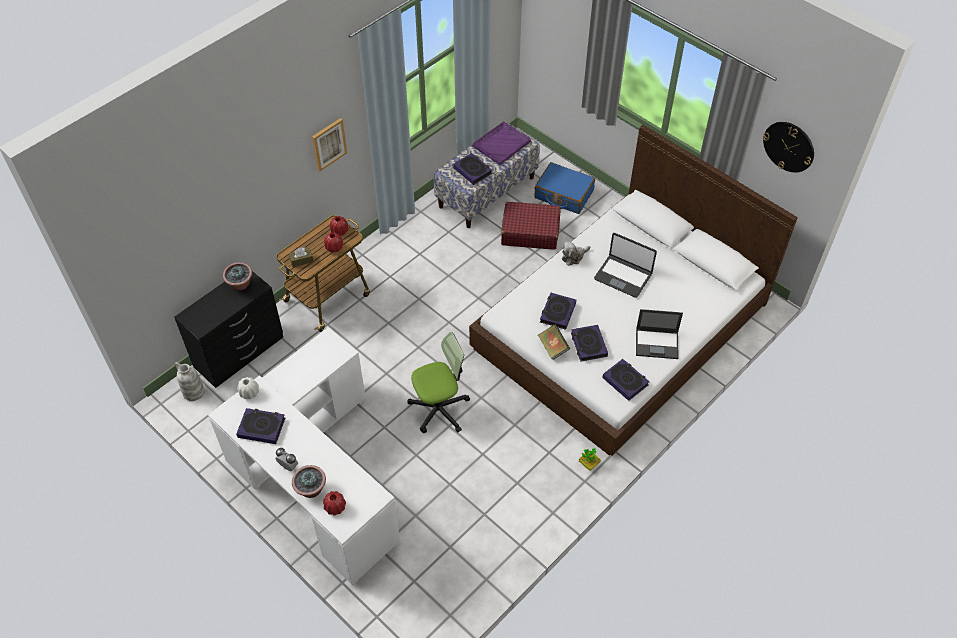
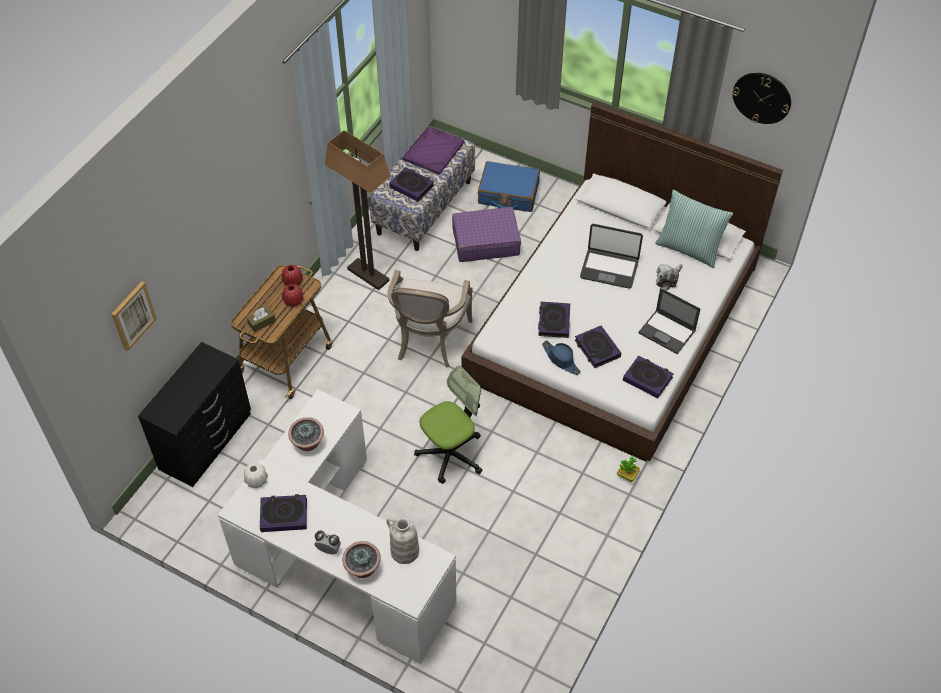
camera: 15 degrees left, 0 degrees up
(193, 392) = (168, 497): white vase -> white vase (404, 551)
(240, 285) = (202, 364): potted plant -> potted plant (308, 444)
(328, 144) = (267, 186): picture -> picture (132, 315)
(335, 507) = (395, 581): red vase -> none
(420, 240) = (368, 275): none -> floor lamp
(452, 307) = (428, 341): none -> armchair
(530, 232) = (485, 242): red suitcase -> purple suitcase
(553, 347) = (561, 360): book -> blue hat
(574, 256) = (550, 258): plush toy -> plush toy (668, 279)
(657, 343) = (667, 332): laptop -> laptop turned 45 degrees clockwise
(702, 273) = (689, 249): none -> pillow

